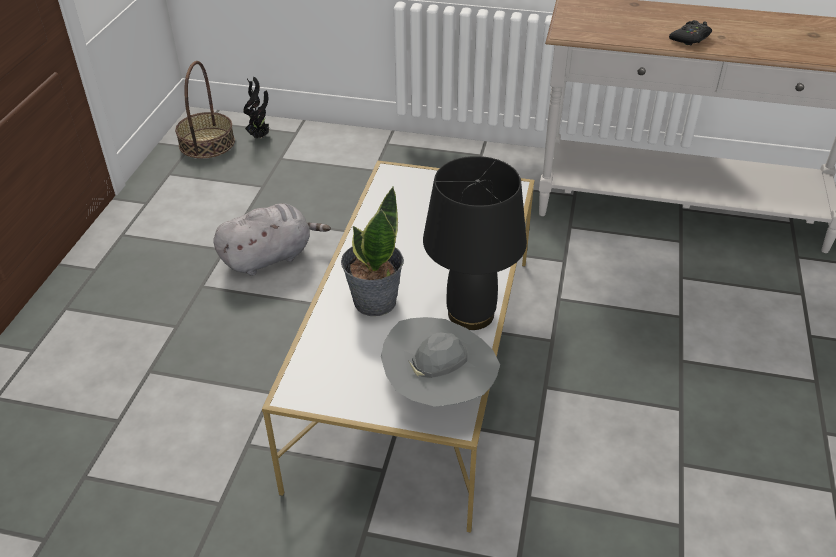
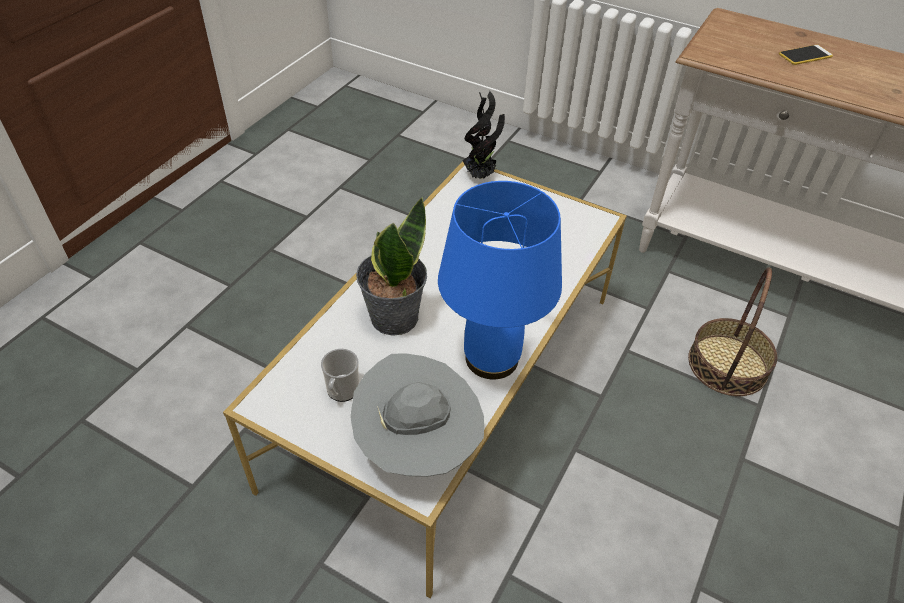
camera: 15 degrees right, 5 degrees up
(207, 143) = (335, 106): basket -> basket (727, 365)
(260, 137) = (387, 109): potted plant -> potted plant (481, 176)
(270, 257) = (347, 234): grey plush toy -> none
(357, 368) = (341, 392): none -> mug
(469, 314) = (490, 358): black table lamp -> blue table lamp
(644, 21) = (805, 55): none -> phone
(690, 38) = (855, 86): black game controller -> none

